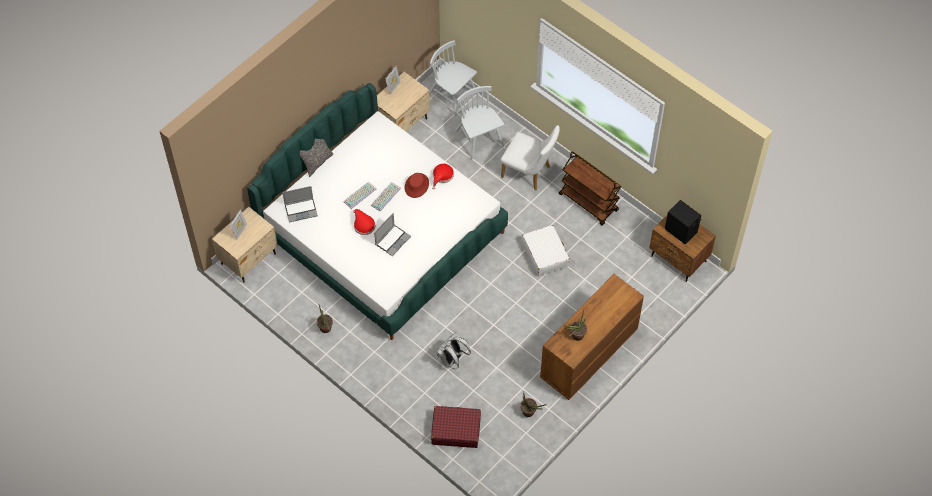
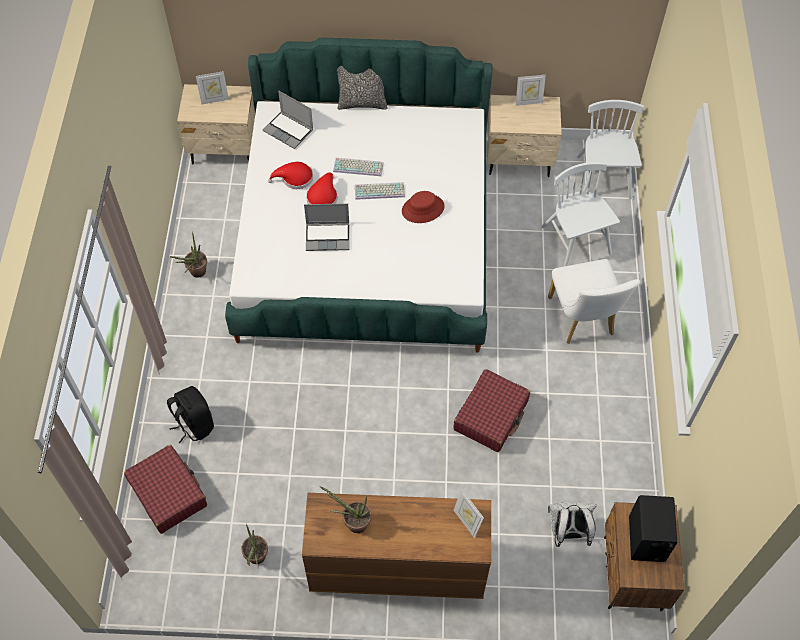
camera: 50 degrees right, 0 degrees up
(425, 392) = (194, 424): none -> black backpack
(442, 176) = (460, 224): red hat -> red hat (294, 178)
(452, 360) = (260, 421): white backpack -> white backpack (567, 532)
(479, 139) = (576, 241): white chair -> white chair turned 45 degrees counterclockwise
(545, 254) = (491, 415): white suitcase -> red suitcase
(589, 202) = (608, 411): brown cart -> none
(616, 290) = (467, 522): none -> picture frame

